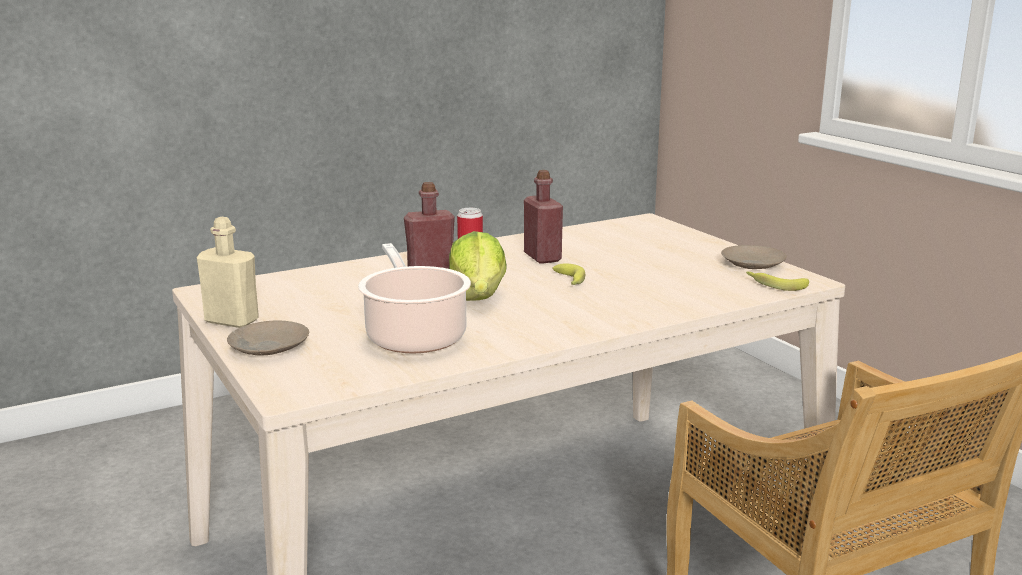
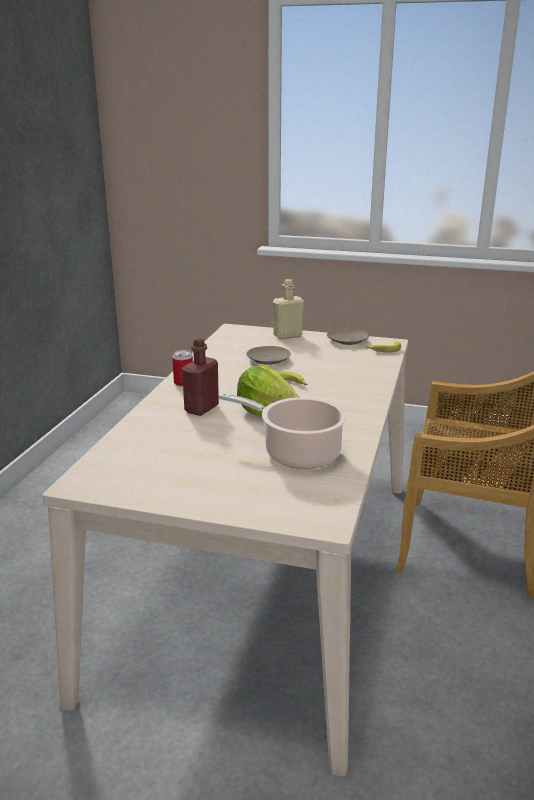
camera: 45 degrees left, 5 degrees up
(232, 321) = (160, 496): beige bottle -> beige bottle (287, 336)
(268, 347) = (235, 502): beige plate -> beige plate (268, 360)
(542, 257) = (238, 373): red bottle -> none

